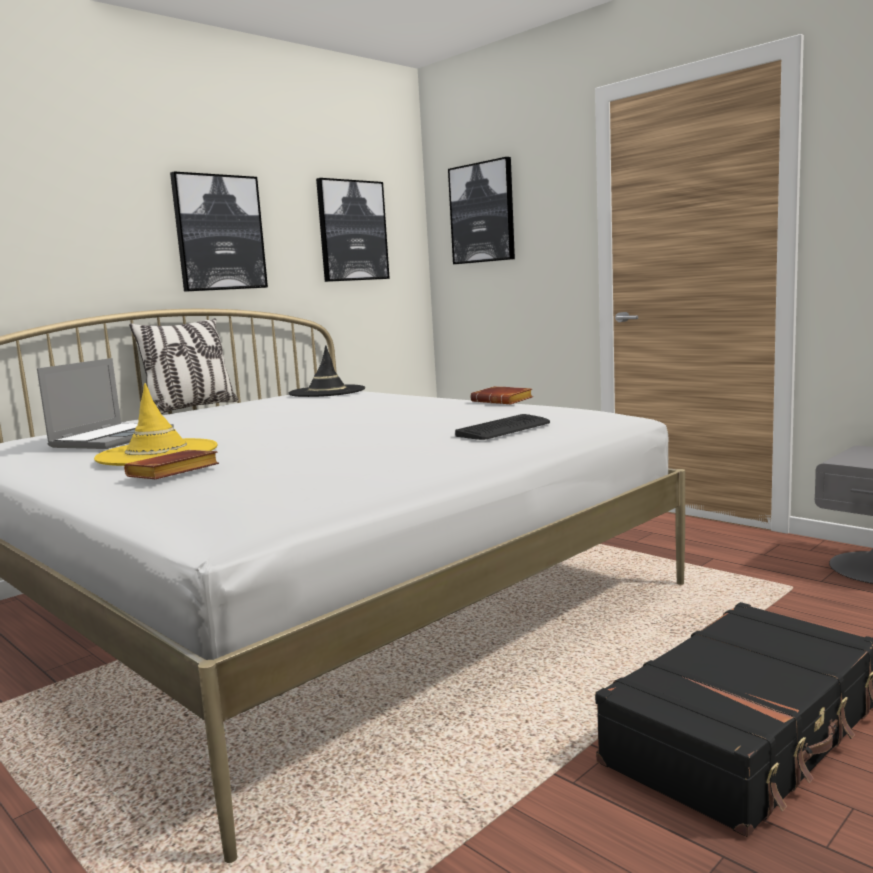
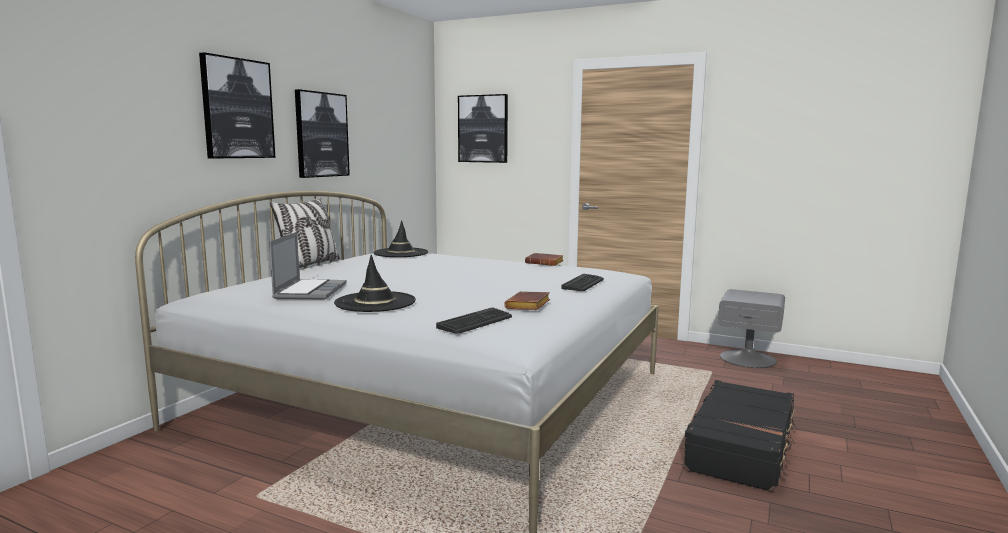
camera: 20 degrees left, 0 degrees up
(157, 453) = (375, 302): yellow hat -> black hat
(172, 473) = (419, 316): brown book -> brown book (529, 306)
(230, 483) = (475, 322): none -> keyboard
(352, 231) = (395, 135): picture -> picture (237, 108)

